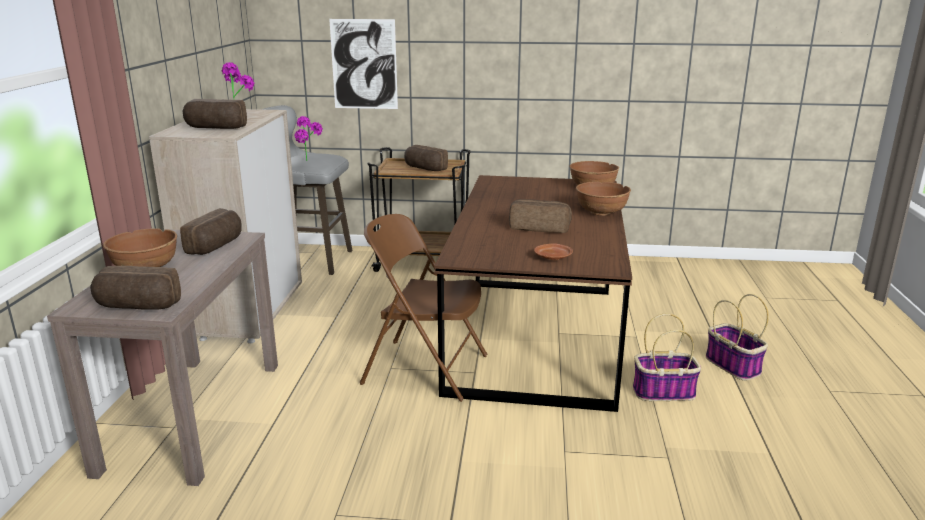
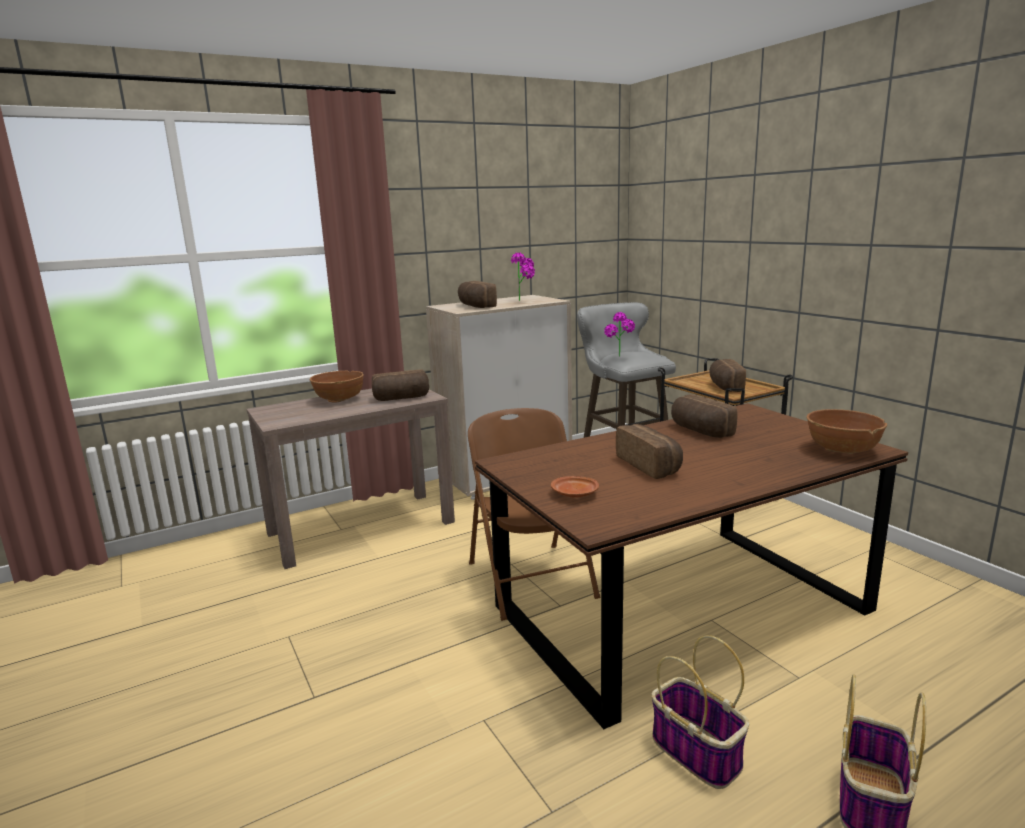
camera: 55 degrees right, 5 degrees down
(137, 306) = (277, 418): bread -> bread (700, 431)
(364, 64) = (707, 266): picture -> none
(601, 212) = (768, 475): brown bowl -> none

